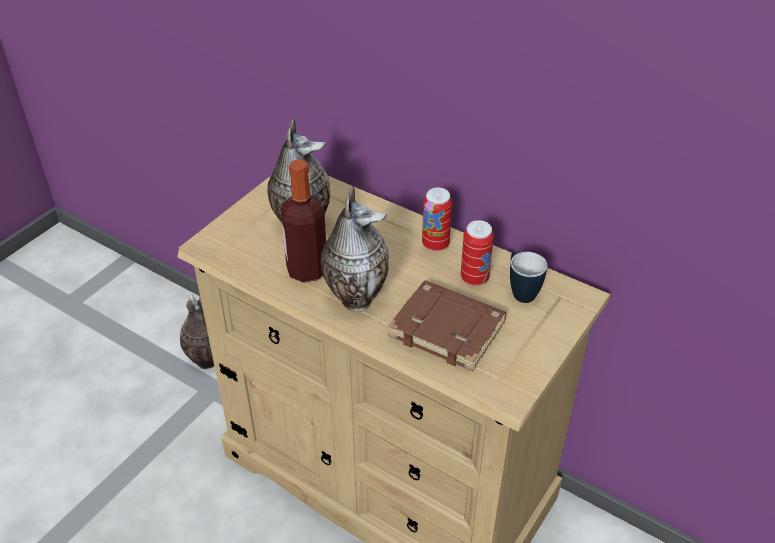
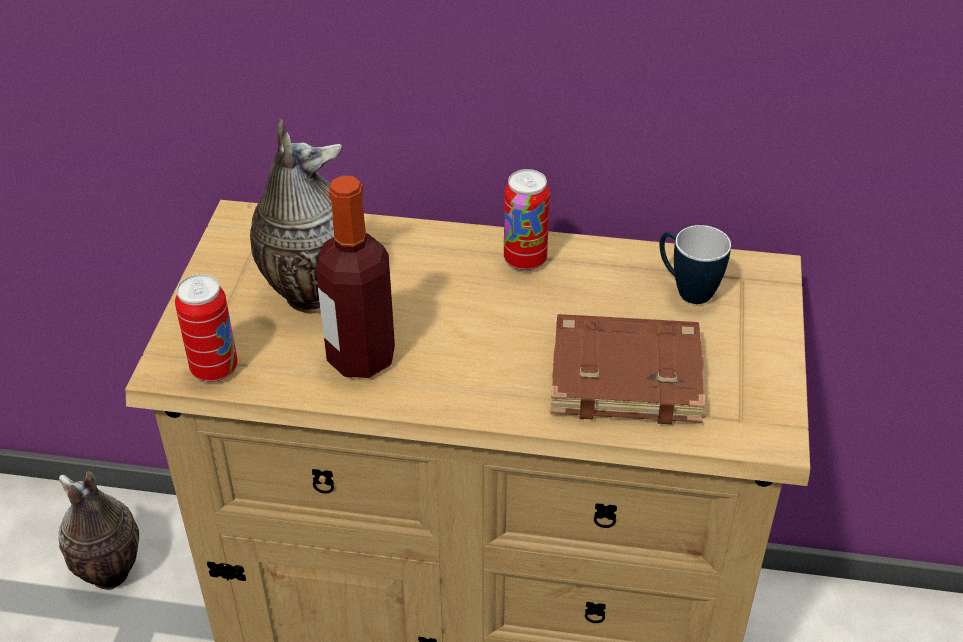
camera: 25 degrees left, 0 degrees up
(355, 297) = (462, 374): vase -> none
(474, 278) = (612, 291): can -> can (214, 369)

